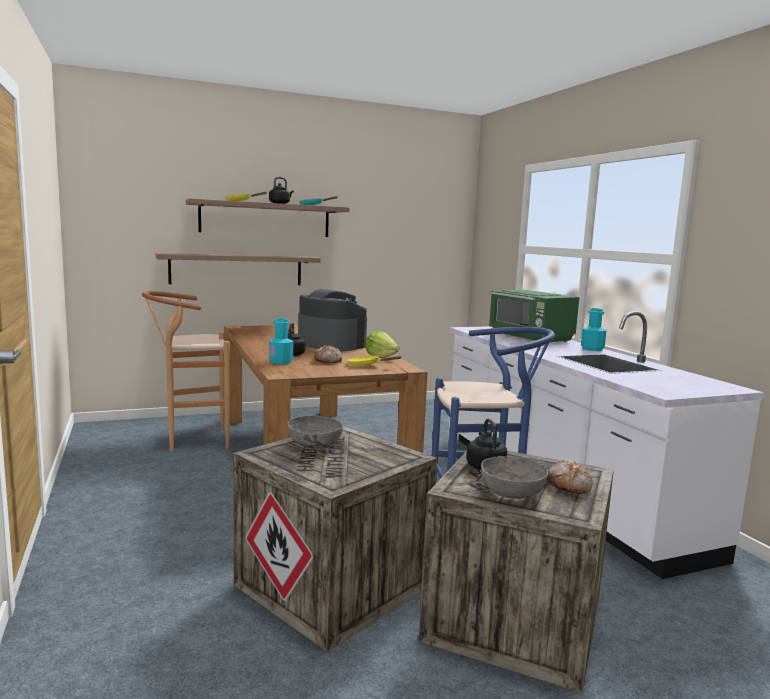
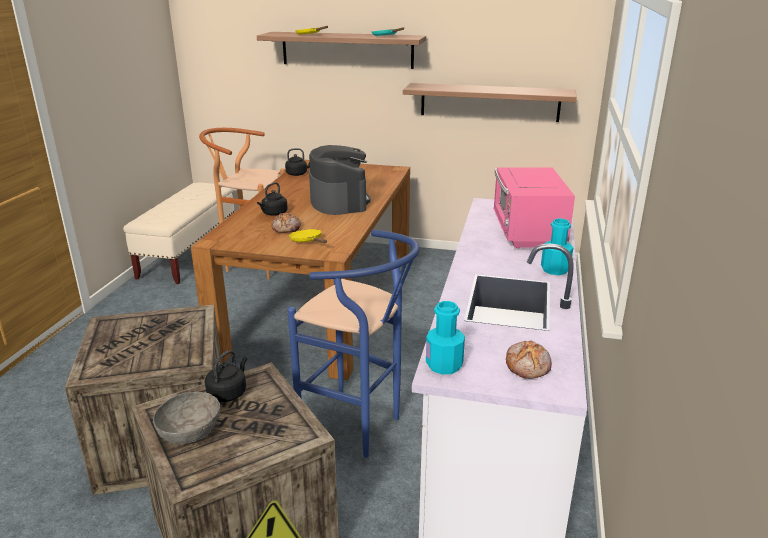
camera: 35 degrees right, 15 degrees up
(102, 446) = (189, 255): none -> beige bench
(236, 269) = (321, 102): shelf -> shelf (489, 102)
(280, 203) = (351, 35): black kettle -> black kettle (298, 174)
(281, 362) = (246, 223): turquoise bottle -> turquoise bottle (444, 365)
(314, 445) = (153, 325): grey bowl -> none
(380, 357) = (347, 230): lettuce -> none
(530, 337) = (527, 233): green microwave -> pink microwave
(569, 486) = (249, 443): bread -> bread (528, 366)

